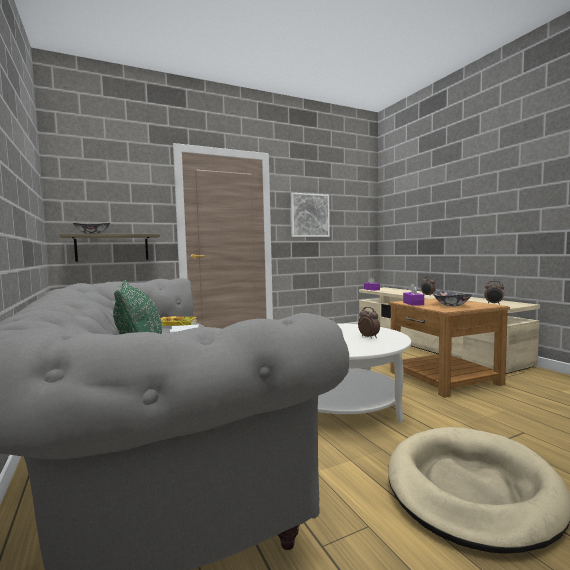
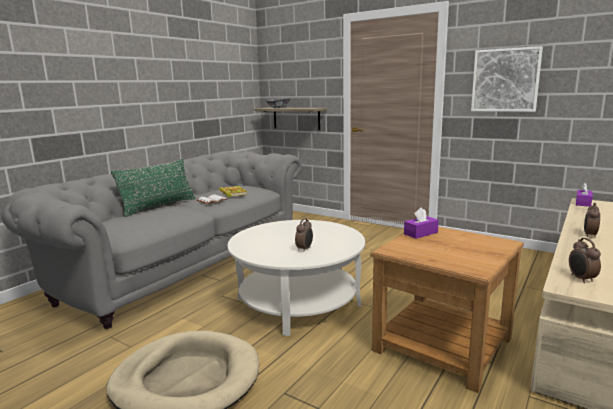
camera: 60 degrees right, 10 degrees up
(451, 305) = (437, 250): bowl -> none

